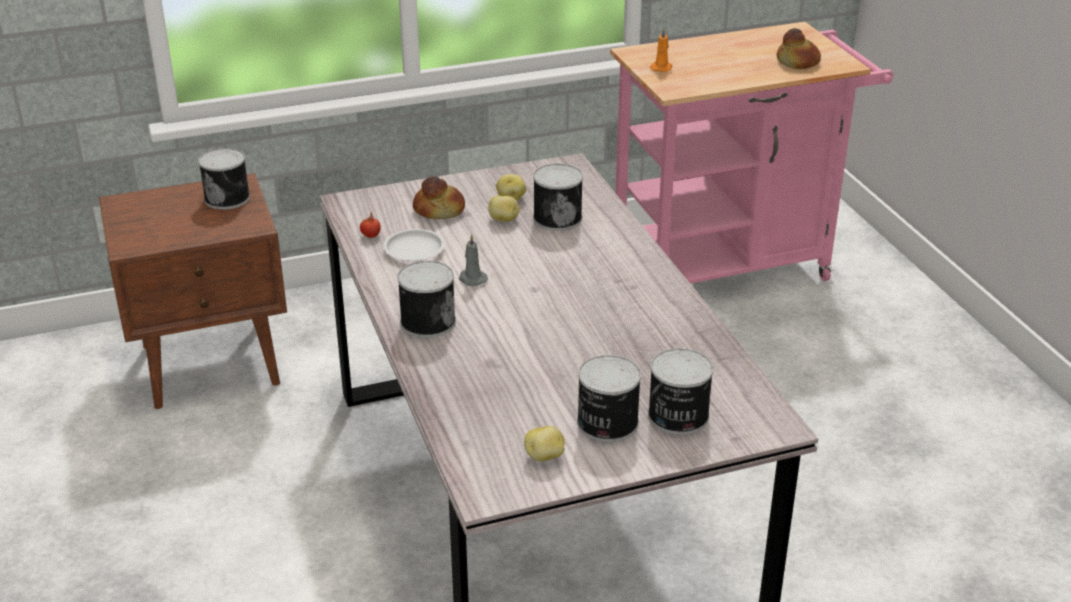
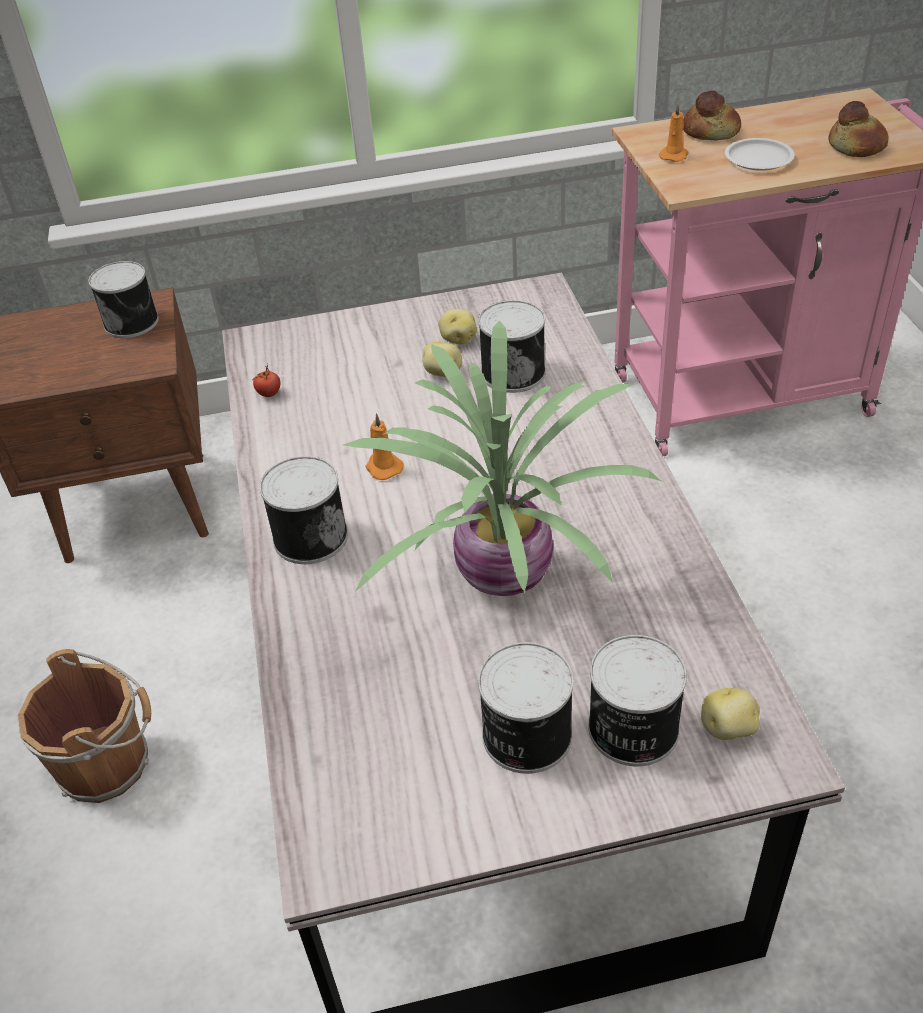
camera: 10 degrees right, 10 degrees up
(230, 546) = (108, 762): none -> brown bucket
(413, 249) = (318, 417): white plate -> white plate (757, 159)
(439, 209) = (364, 355): bread -> bread (711, 131)
(471, 279) = (383, 467): grey candle -> orange candle
(545, 456) = (425, 795): potato -> potato (729, 728)
(571, 339) = (498, 576): none -> potted plant

